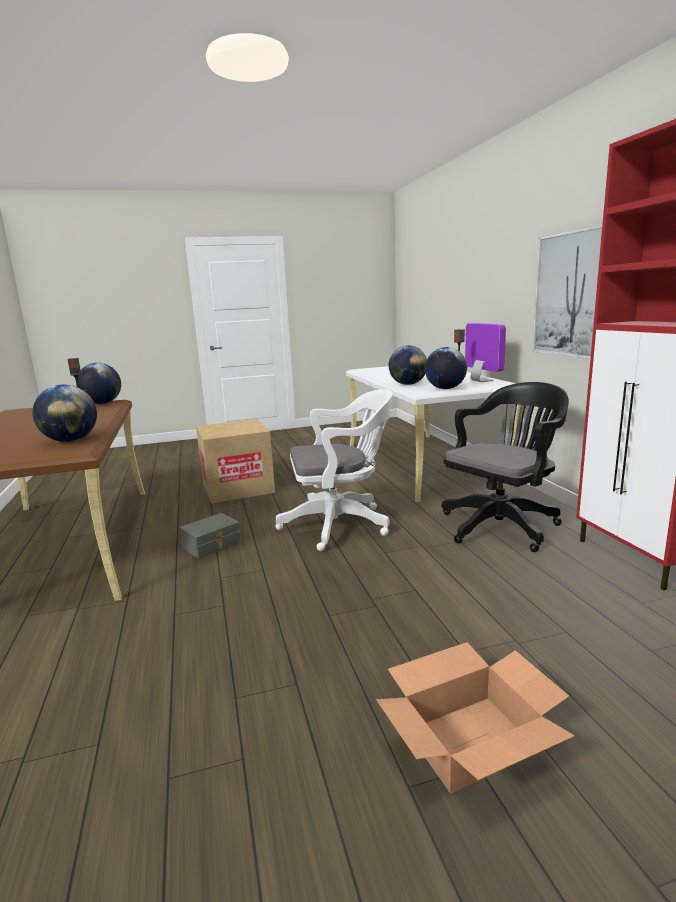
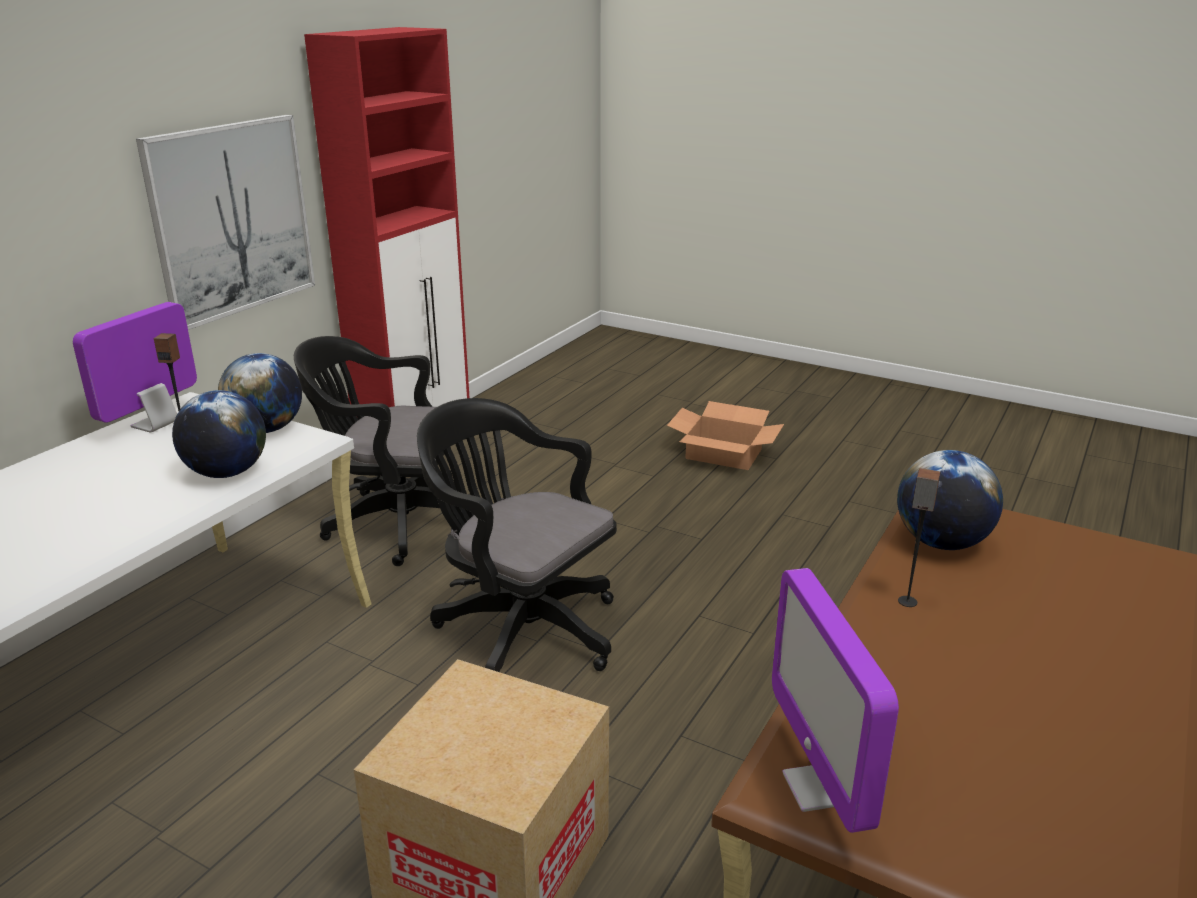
camera: 135 degrees left, 10 degrees up
(102, 403) = (820, 787): globe -> monitor
(212, 545) = (714, 697): grey storage box -> none
(341, 524) = (520, 627): white office chair -> black office chair

